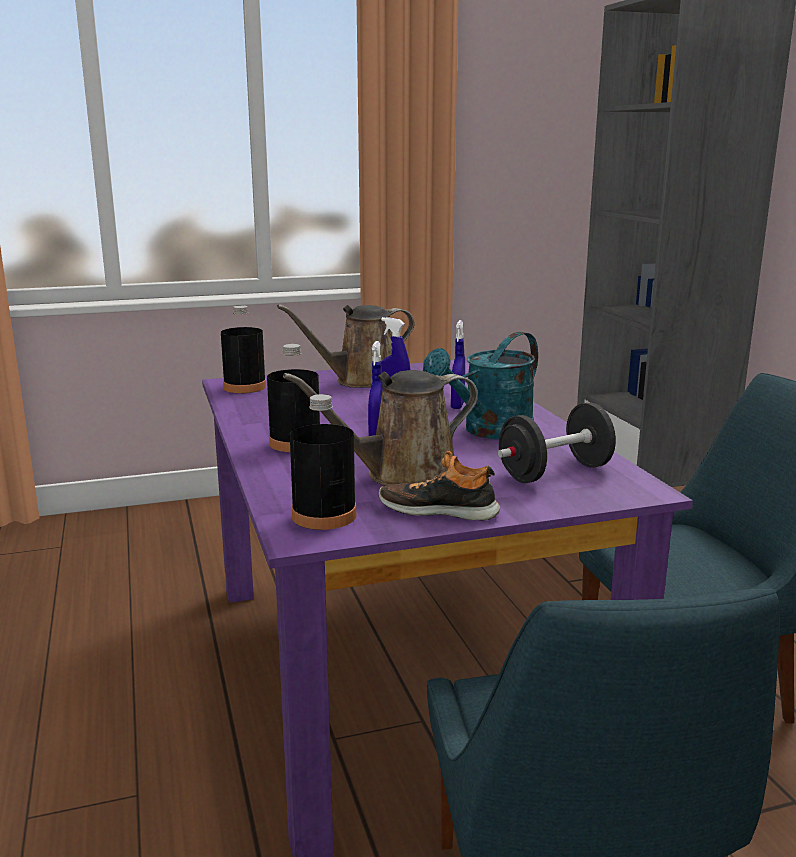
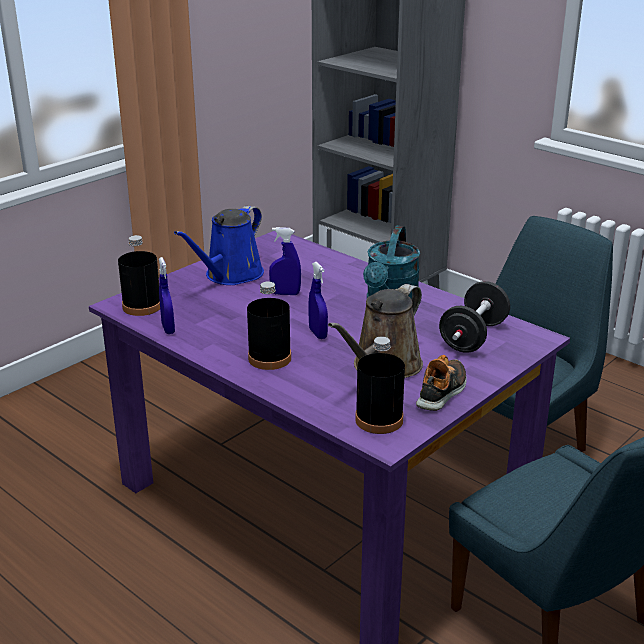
camera: 30 degrees left, 10 degrees up
(362, 381) = (230, 275): brown watering can -> blue watering can
(439, 510) = (442, 392): shoe -> shoe turned 135 degrees clockwise
(457, 405) = (336, 286): blue spray bottle -> blue spray bottle (168, 329)

